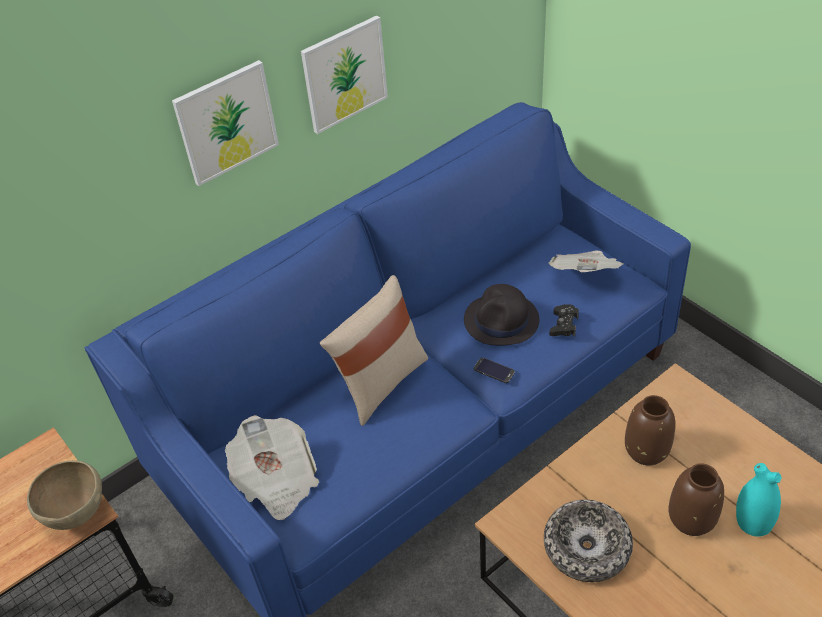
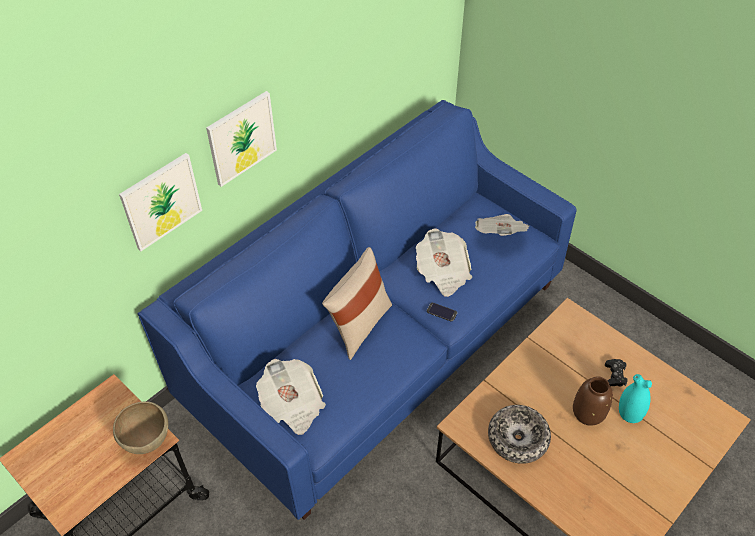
camera: 10 degrees left, 5 degrees up
(344, 74) = (323, 93): picture -> picture (161, 201)
(501, 321) = (443, 273): black hat -> newspaper
(564, 325) = (488, 274): black game controller -> black game controller (615, 375)
(646, 450) = (553, 364): brown vase -> none

